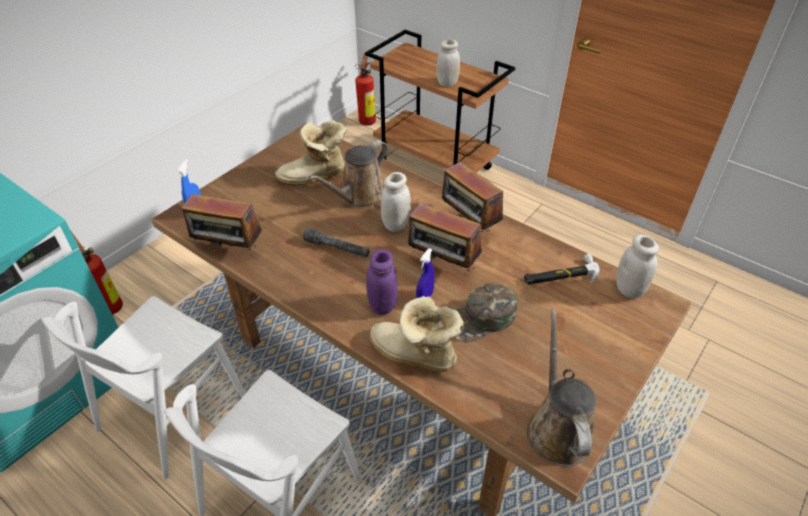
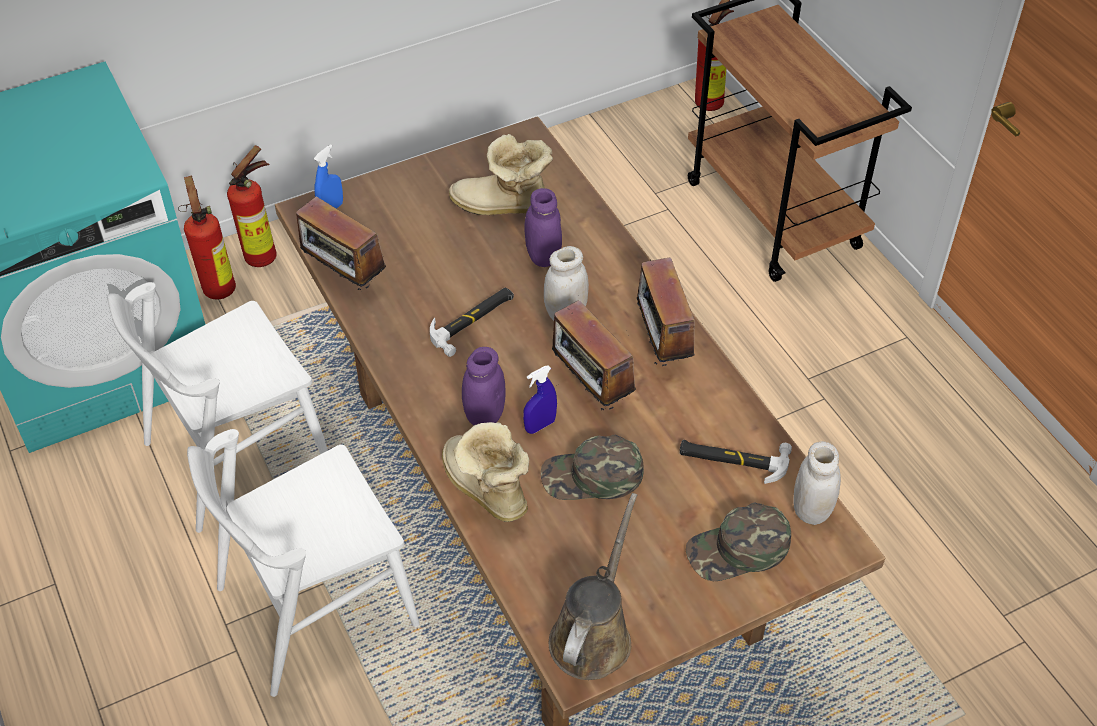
camera: 25 degrees right, 5 degrees up
(135, 277) = (265, 255): none -> fire extinguisher
(337, 248) = (473, 321): grey flashlight -> hammer
(359, 196) = (543, 256): brown watering can -> purple jar
(447, 83) = (794, 102): white jar -> none
(606, 331) = (738, 550): none -> green cap

